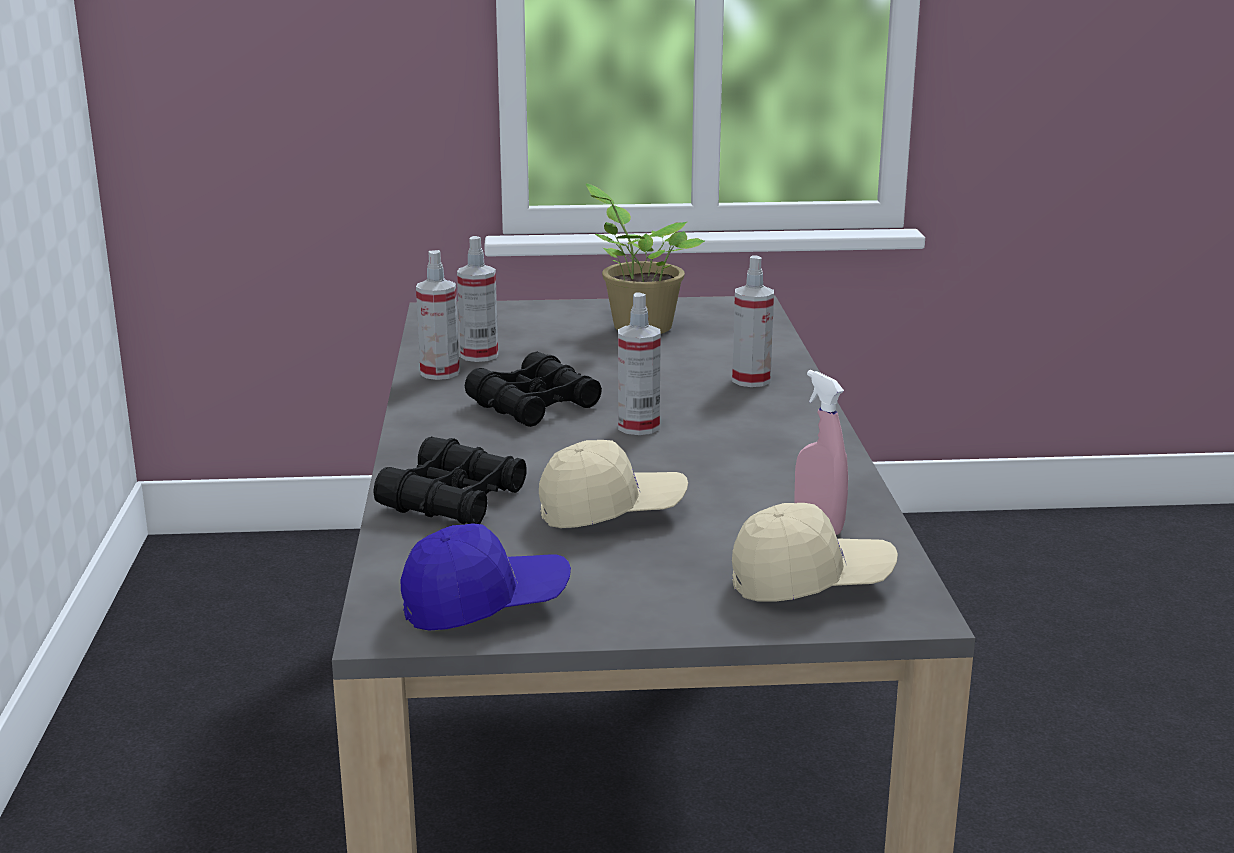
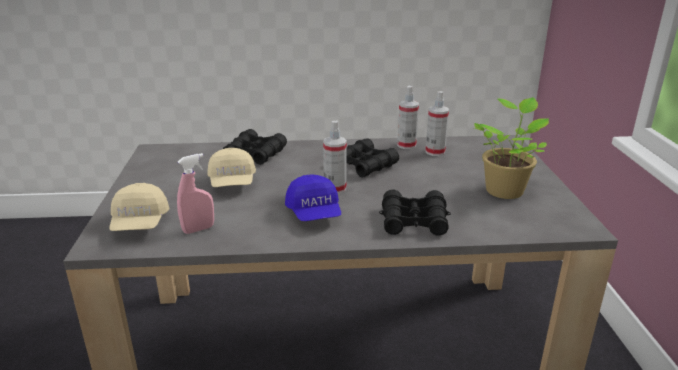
camera: 90 degrees right, 5 degrees up
(485, 605) = (160, 162): blue cap -> blue cap (314, 213)
(751, 380) = (414, 221): spray bottle -> black binoculars

